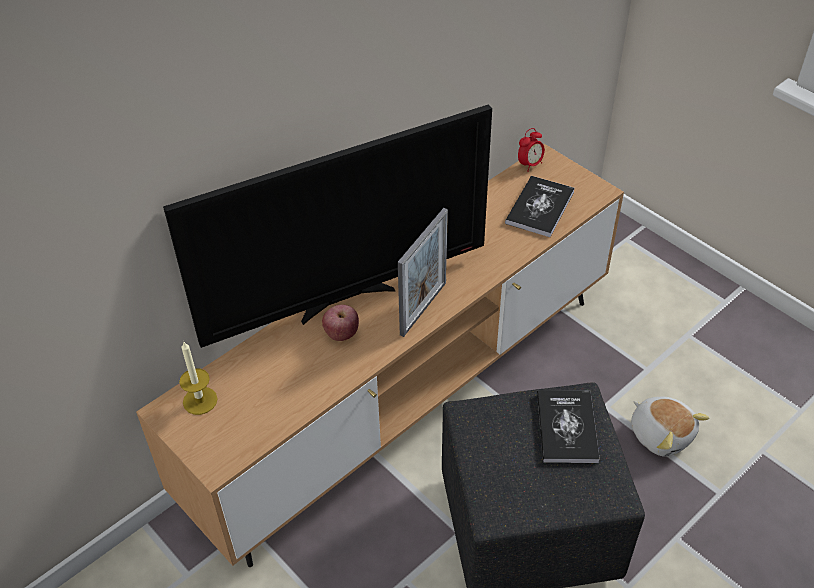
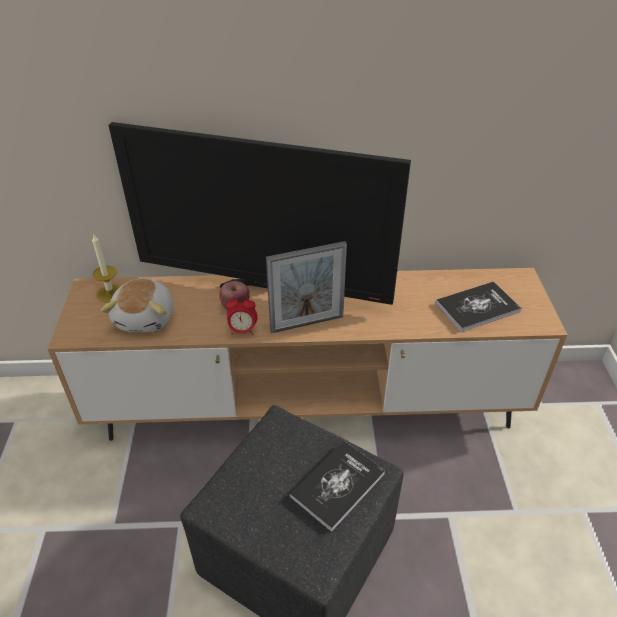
camera: 40 degrees right, 5 degrees down
(530, 164) = (504, 275): alarm clock -> alarm clock (243, 330)
(661, 434) = (477, 570): plush toy -> plush toy (146, 317)

